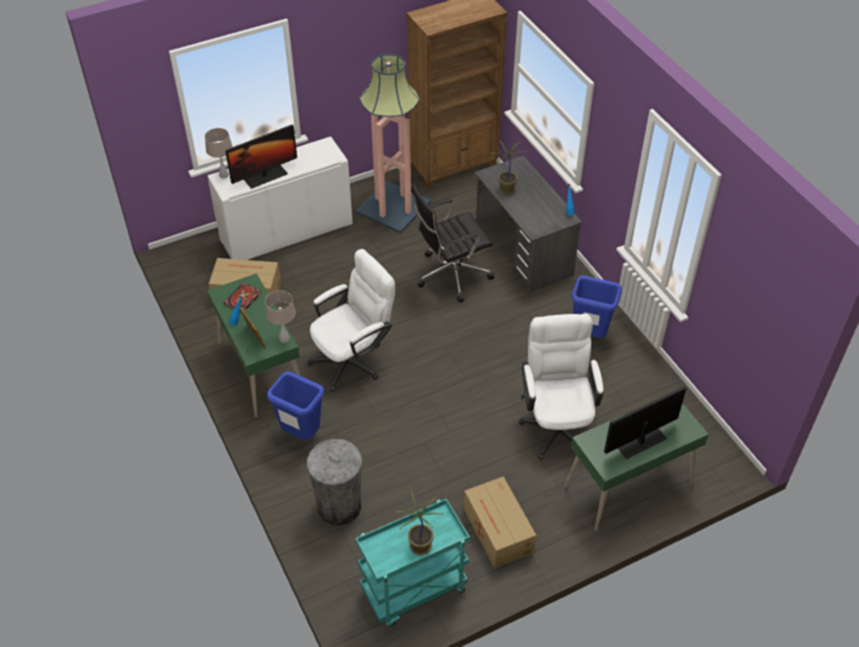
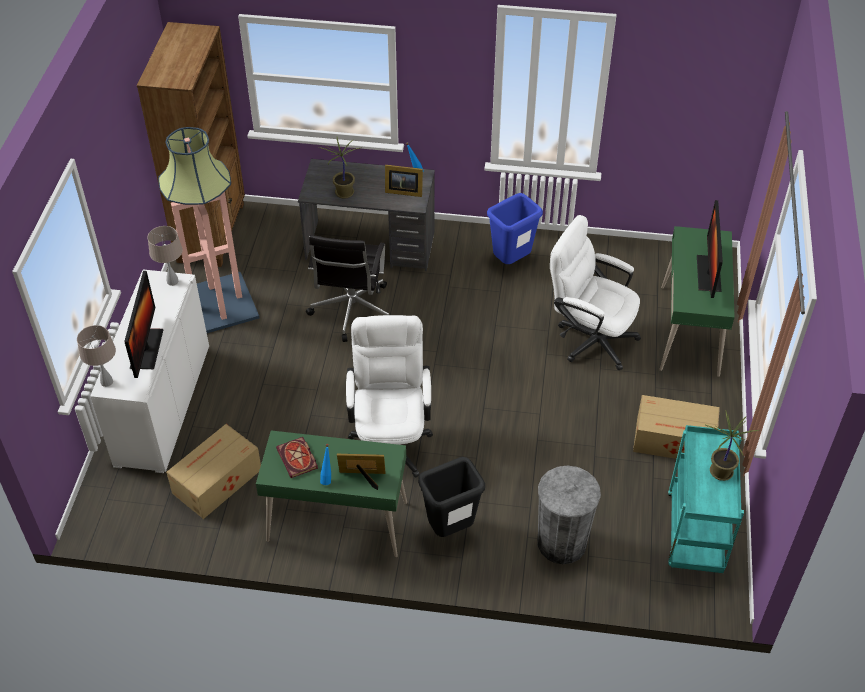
camera: 55 degrees left, 0 degrees up
(284, 338) = (385, 451): beige table lamp -> beige table lamp (172, 281)
(301, 434) = (450, 529): blue trash can -> black trash can
(541, 217) = (403, 191): none -> picture frame

